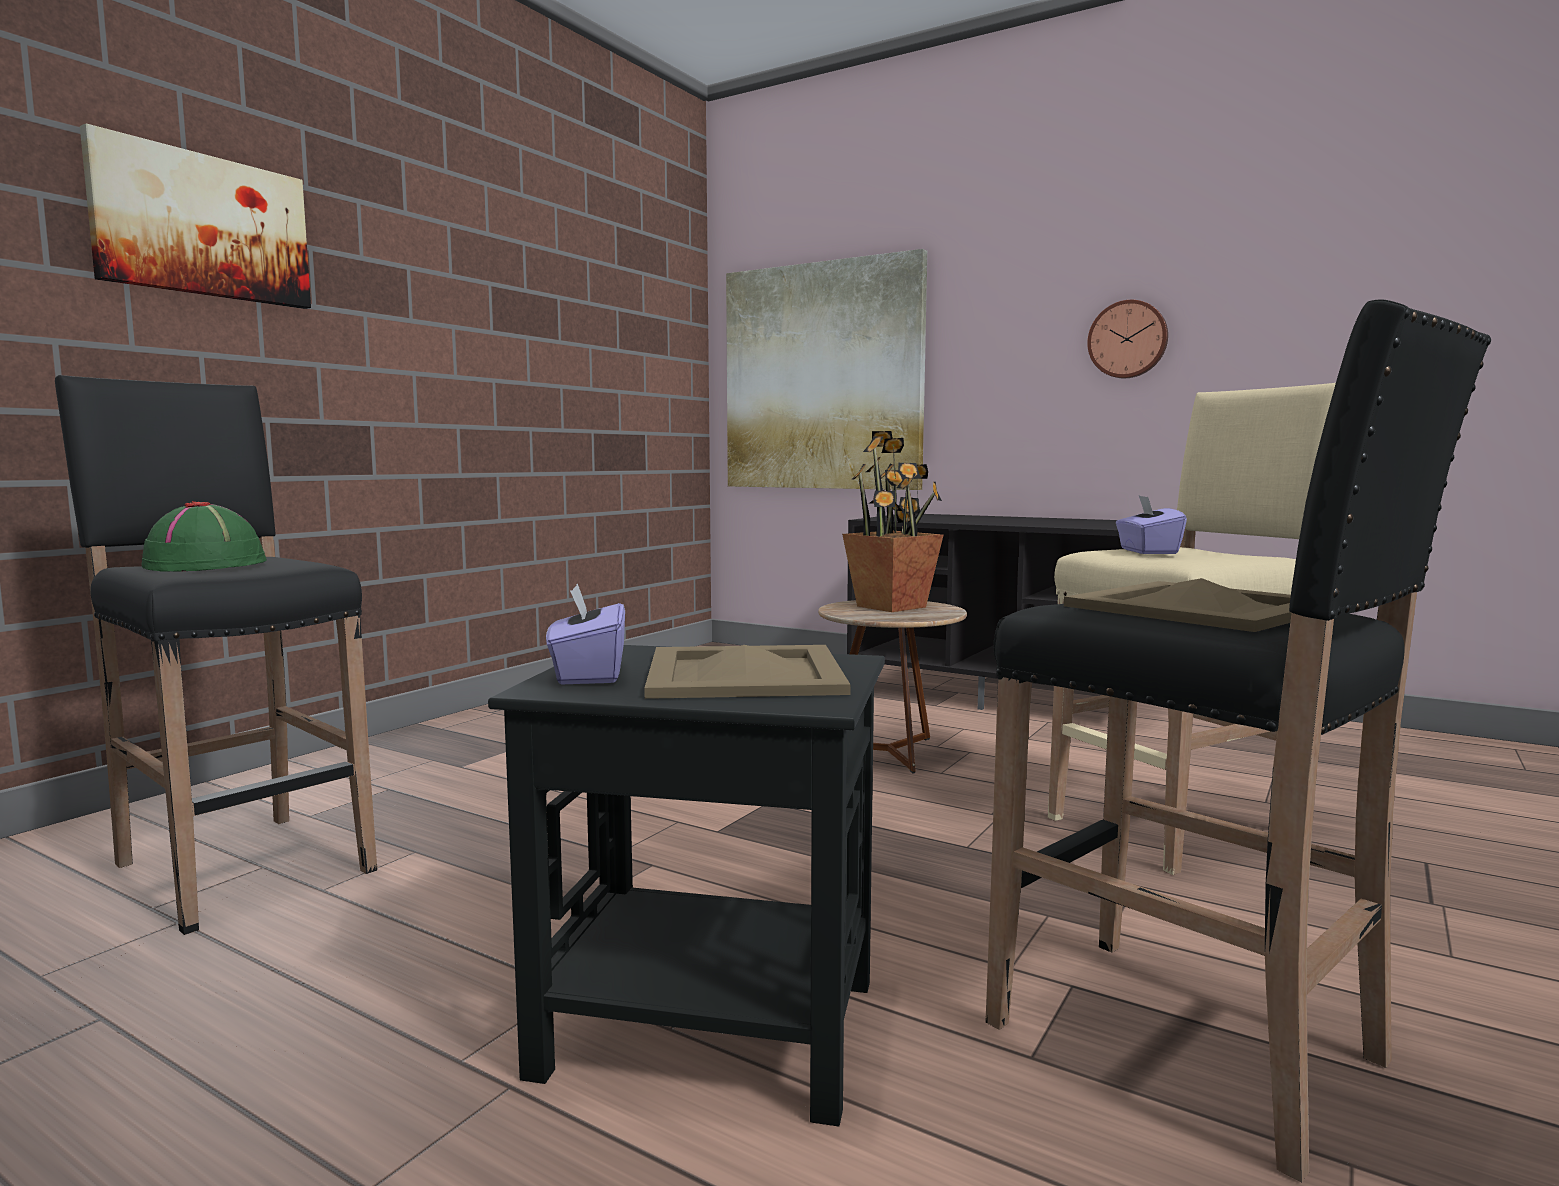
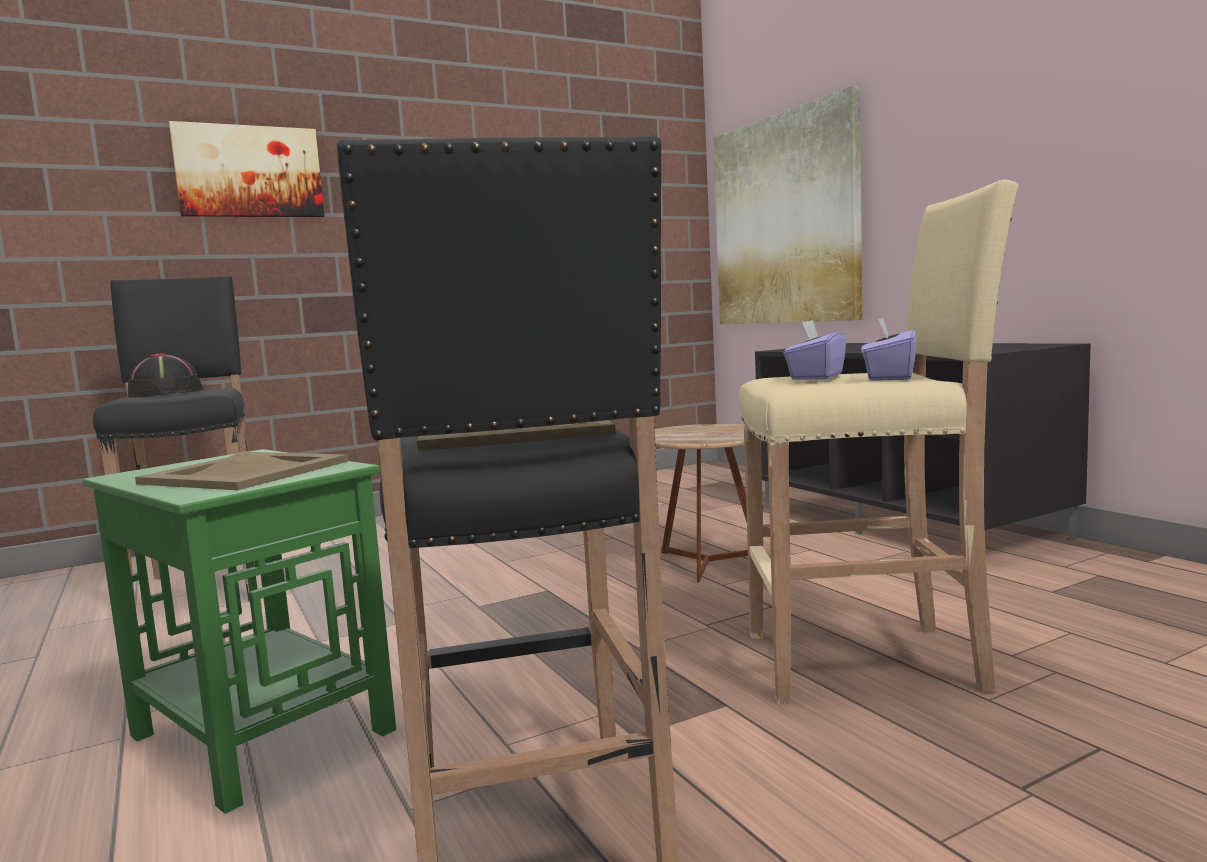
camera: 30 degrees right, 0 degrees up
(206, 565) = (166, 393): green hat -> black hat
(588, 674) = (172, 468): purple tissue box -> purple tissue box (889, 378)
(705, 1026) = (260, 732): black side table -> green side table
(892, 607) = (710, 430): potted plant -> none
(1128, 339) = (1040, 146): wall clock -> none

